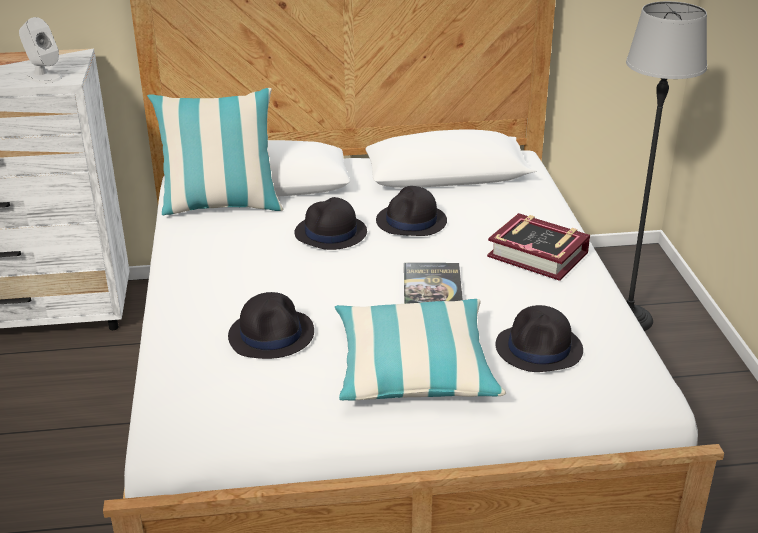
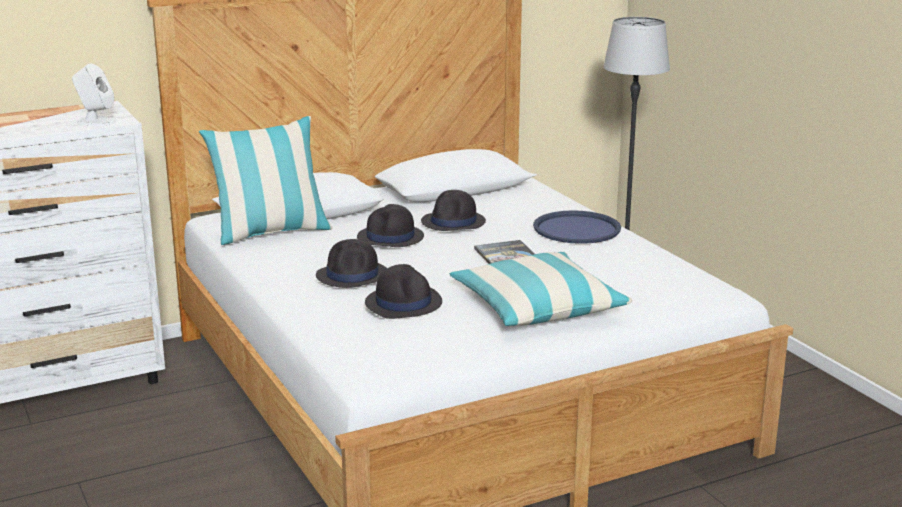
camera: 20 degrees left, 10 degrees down
(538, 254) = (576, 229): book -> blue tray
(539, 349) = (625, 282): black hat -> black hat (353, 275)

